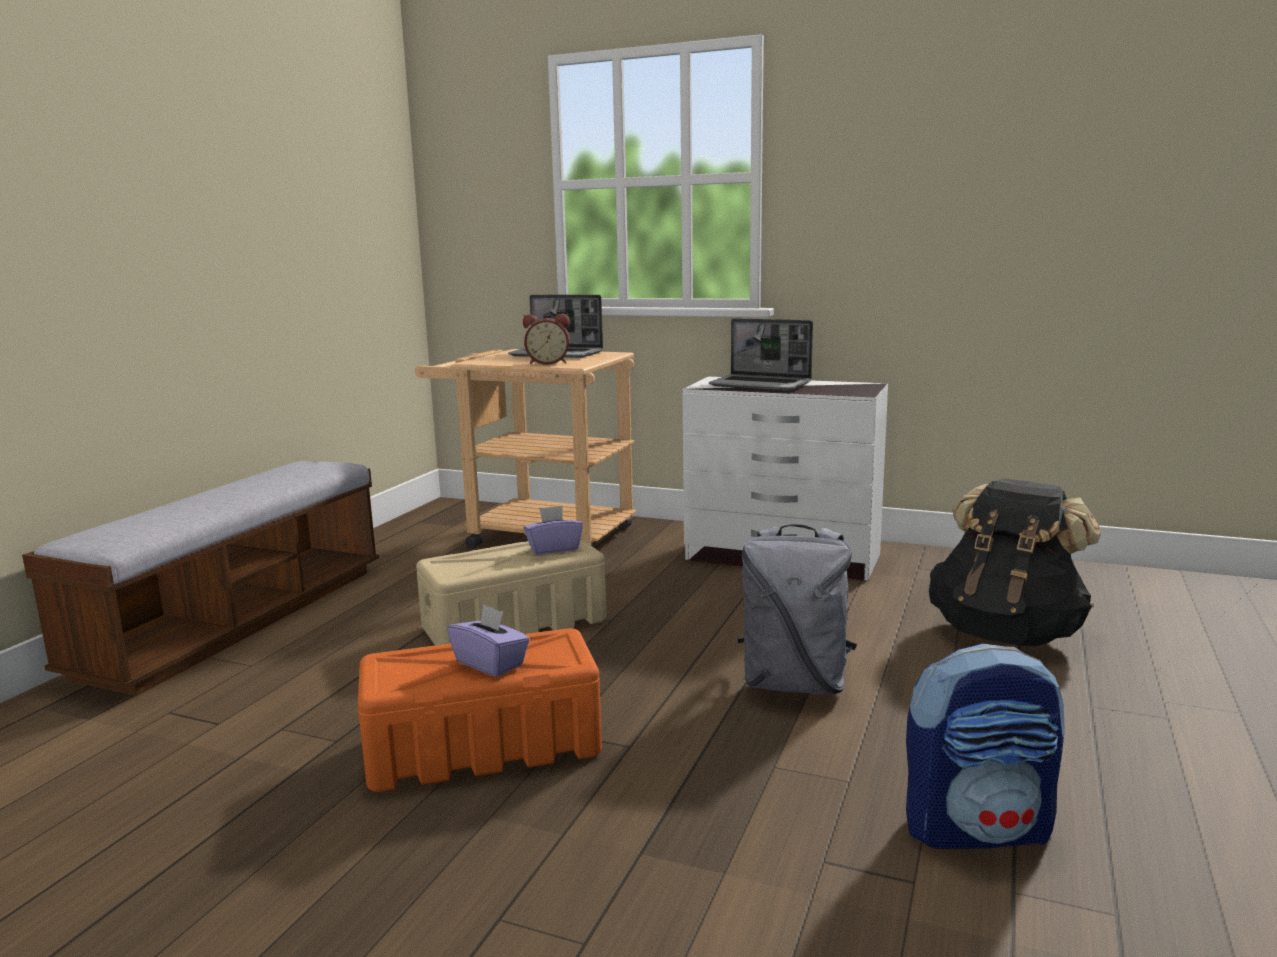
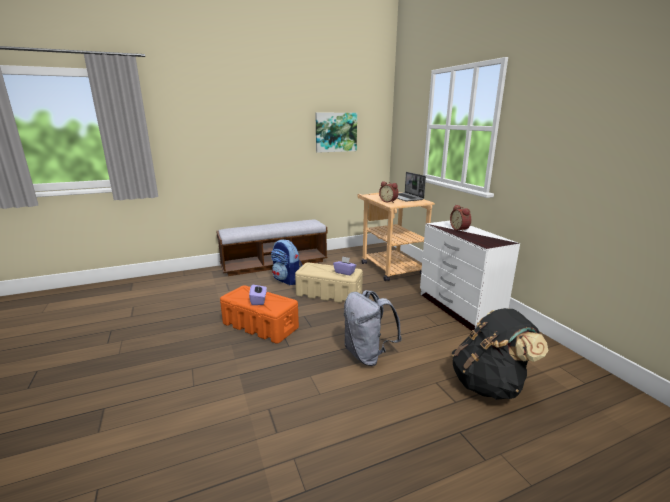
camera: 45 degrees right, 5 degrees up
(311, 205) = (336, 132): none -> picture
(762, 385) = (460, 229): laptop -> alarm clock
(978, 828) = (324, 434): backpack -> backpack (287, 280)

